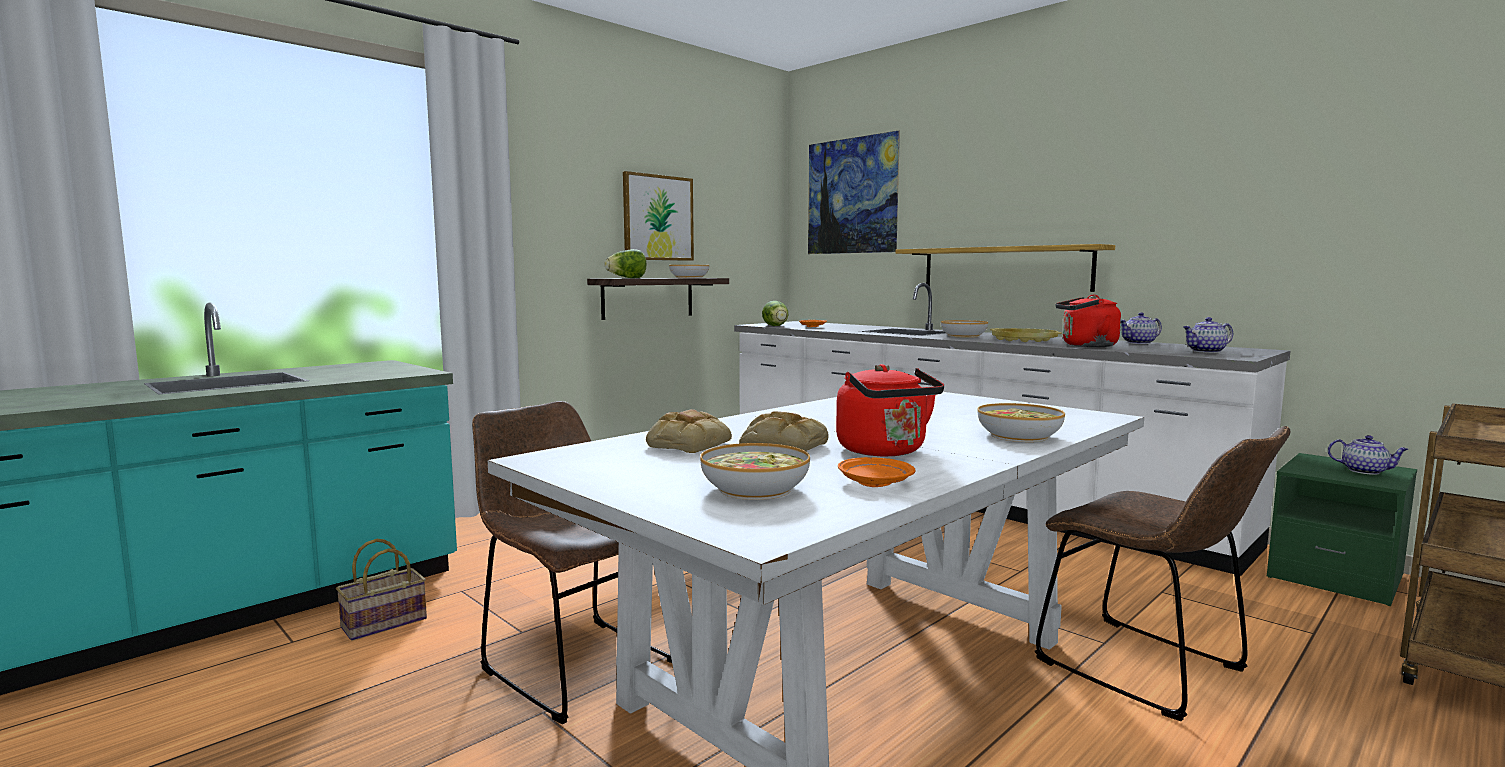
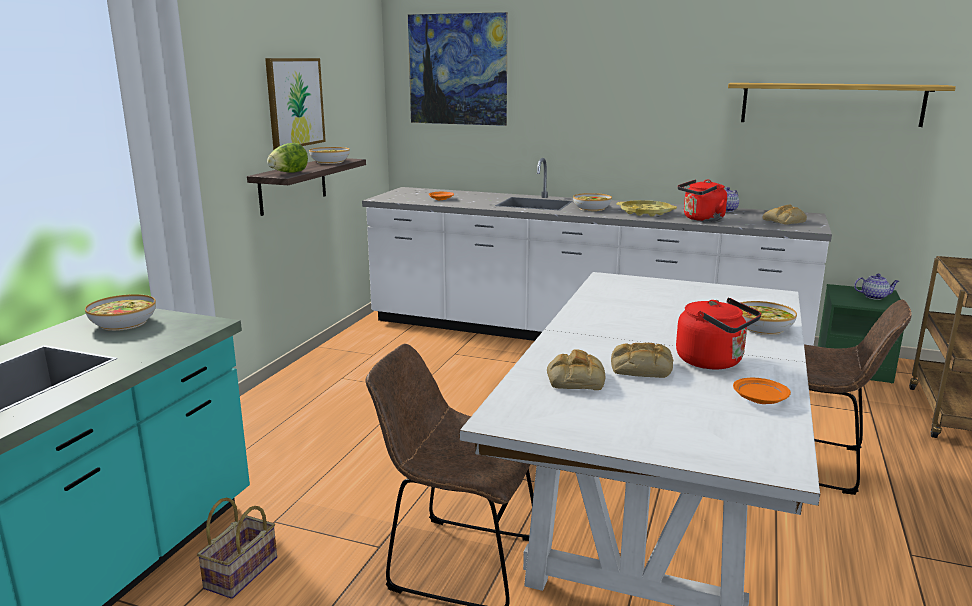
camera: 25 degrees left, 10 degrees up
(754, 489) = (703, 422): bowl -> bowl (123, 323)
(776, 326) = (407, 201): lettuce -> none
(1004, 269) = (609, 145): shelf -> shelf (831, 104)
(1206, 351) = (784, 221): teapot -> bread

